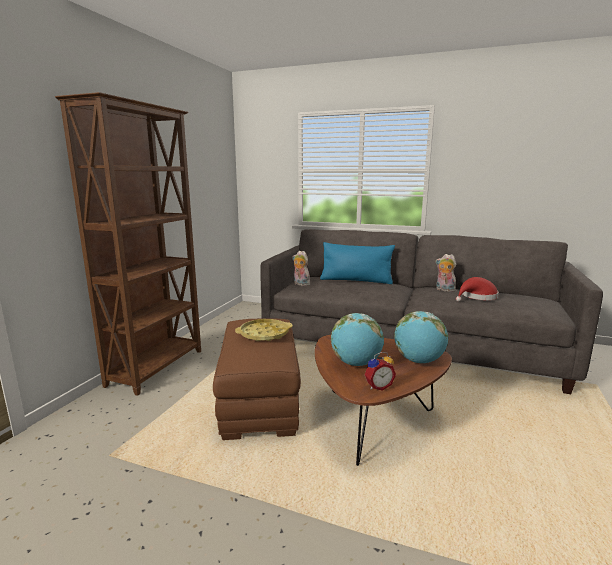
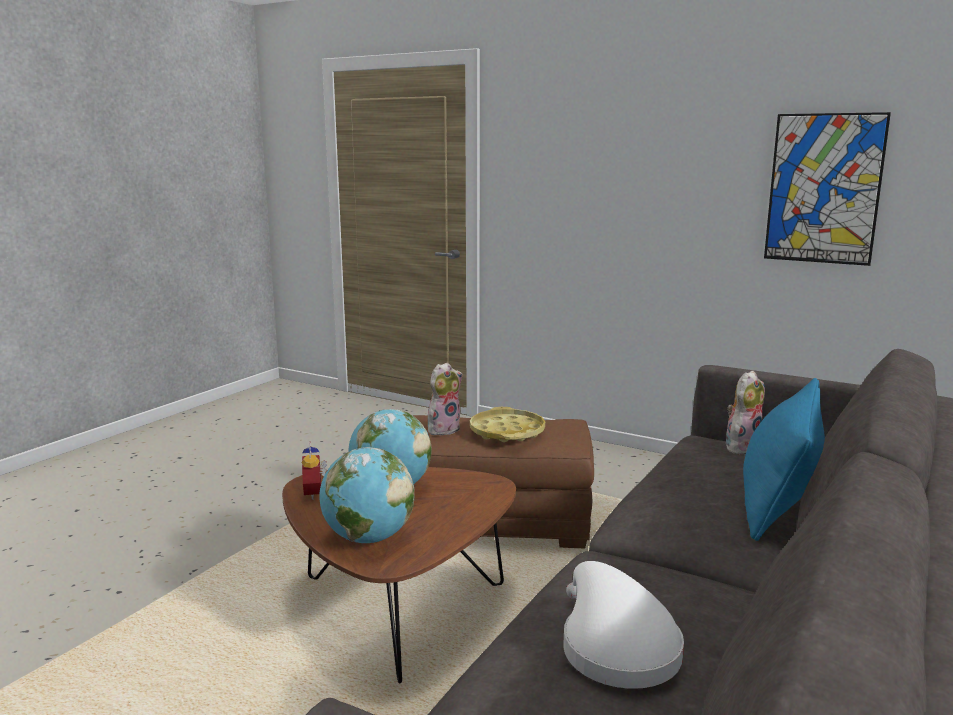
camera: 100 degrees right, 0 degrees up
(158, 367) = (603, 457): brown bookcase -> none
(192, 177) = (824, 189): none -> picture
(444, 290) = (709, 615): plush toy -> plush toy (443, 429)
(477, 297) = (615, 647): red hat -> white hat

